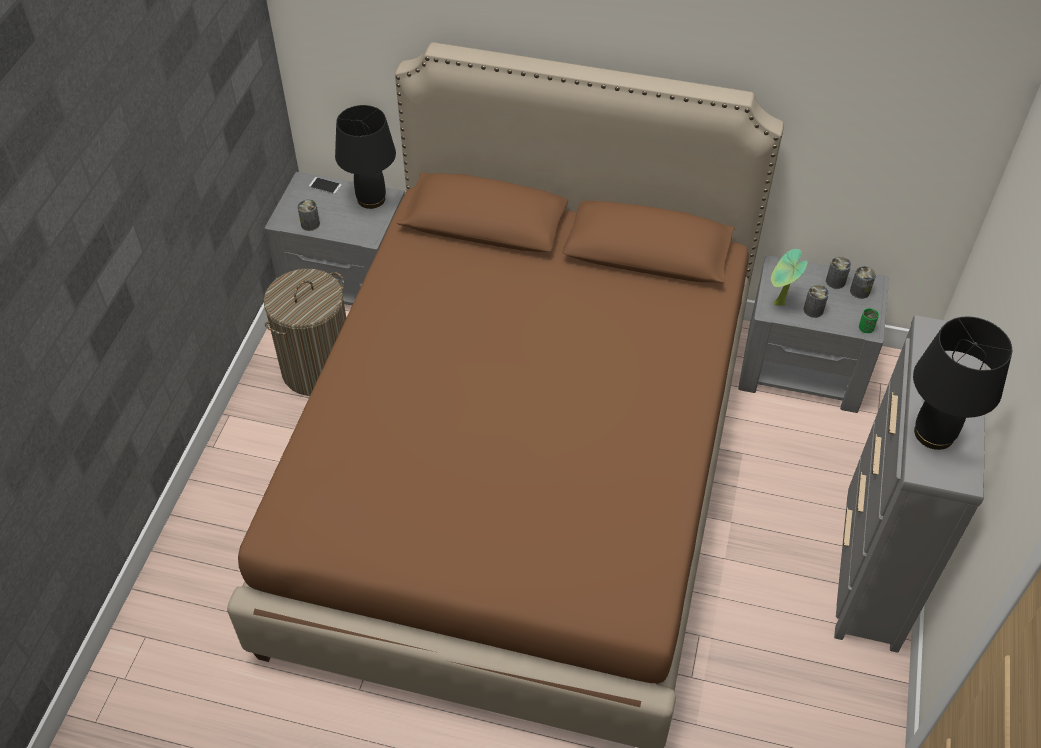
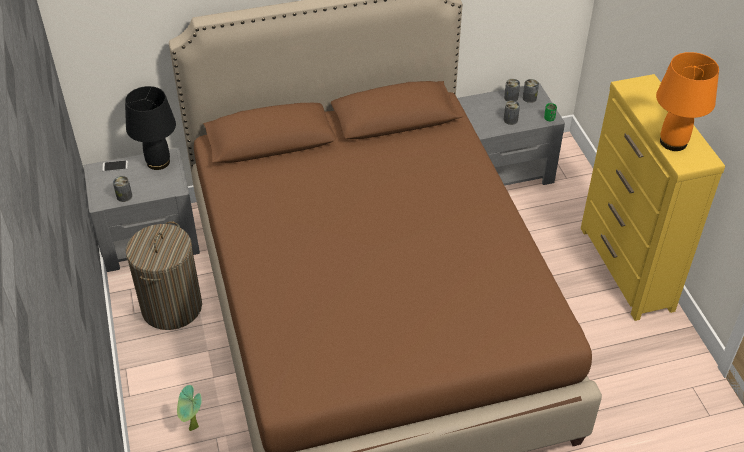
camera: 30 degrees left, 5 degrees down
(778, 305) = (487, 125): potted plant -> potted plant (193, 429)
(871, 566) = (626, 269): grey dresser -> yellow dresser
(933, 433) = (672, 142): black table lamp -> orange table lamp

